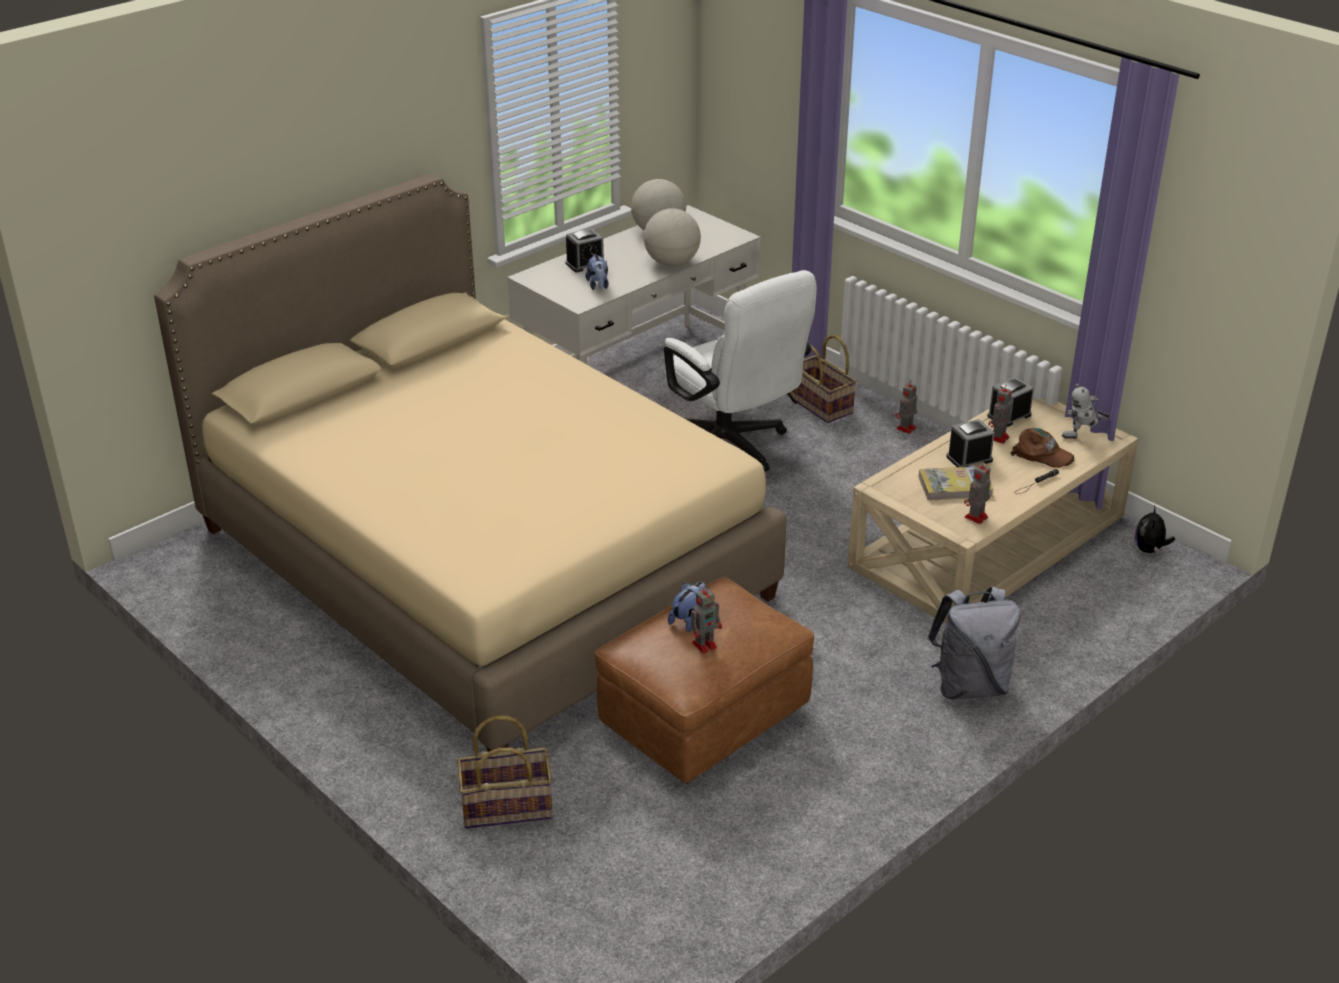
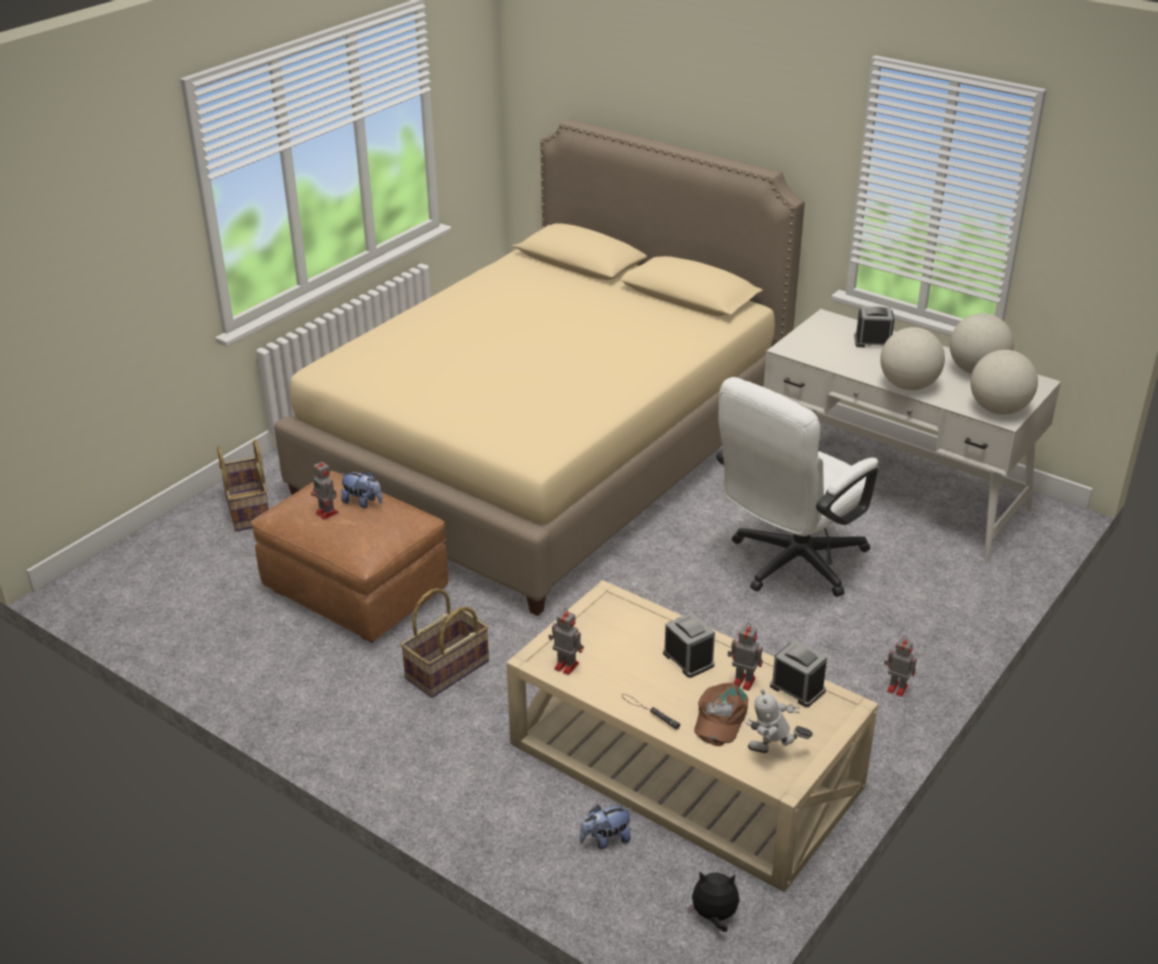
camera: 80 degrees right, 0 degrees up
(585, 264) = (873, 341): alarm clock -> alarm clock turned 135 degrees clockwise
(598, 286) = (830, 353): plush toy -> plush toy (605, 840)
(724, 236) = (998, 409): none -> globe
(821, 405) = (913, 619): basket -> basket (448, 671)
(955, 486) = (626, 650): book -> none
(969, 686) = (420, 756): grey backpack -> none
(1082, 437) = (774, 754): toy robot -> toy robot turned 60 degrees counterclockwise

